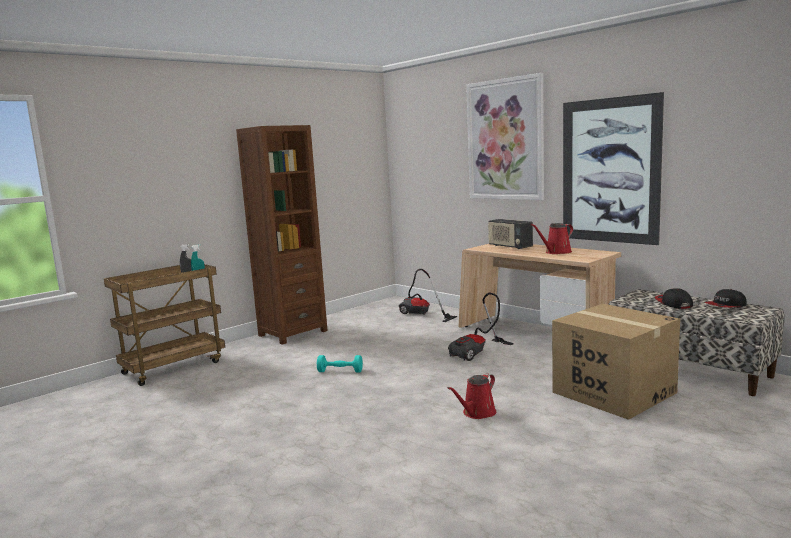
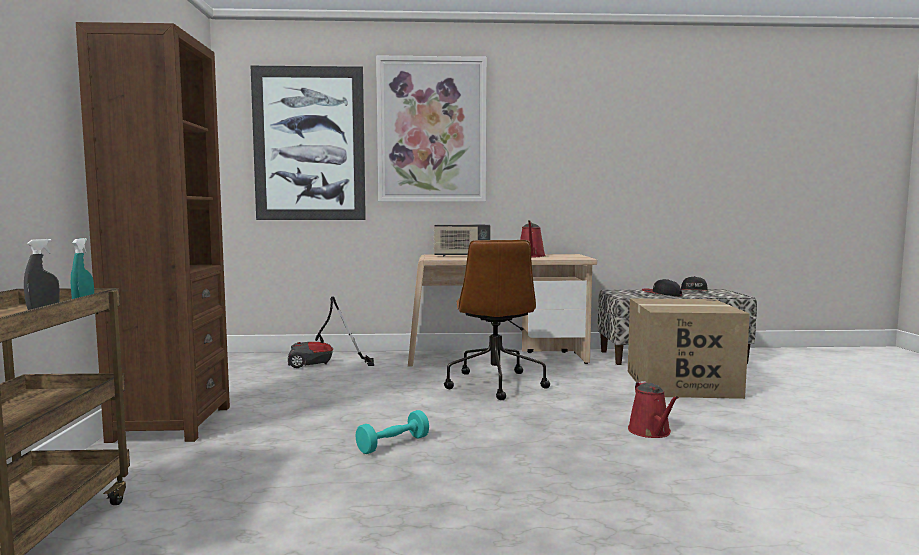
camera: 50 degrees left, 5 degrees down
(478, 353) = (494, 384): vacuum cleaner -> brown office chair
(609, 171) = (564, 170): picture -> picture (309, 144)

